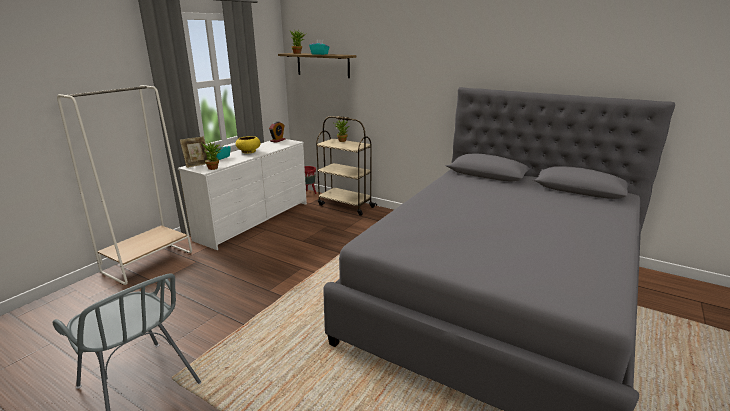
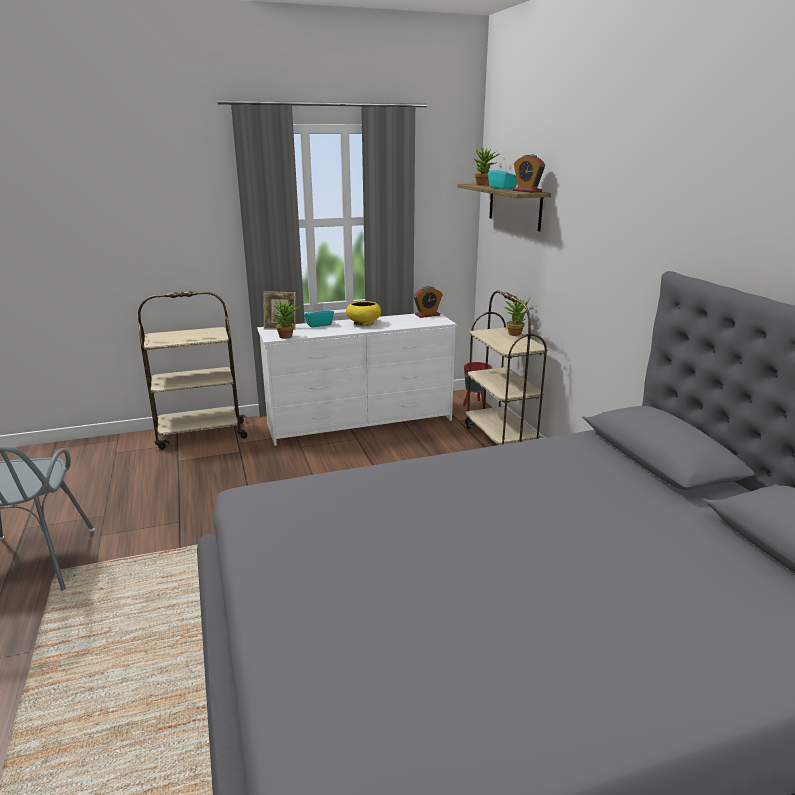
camera: 40 degrees right, 0 degrees up
(148, 263) = (200, 435): clothes rack -> beige cart
(341, 54) = (527, 191): none -> alarm clock

